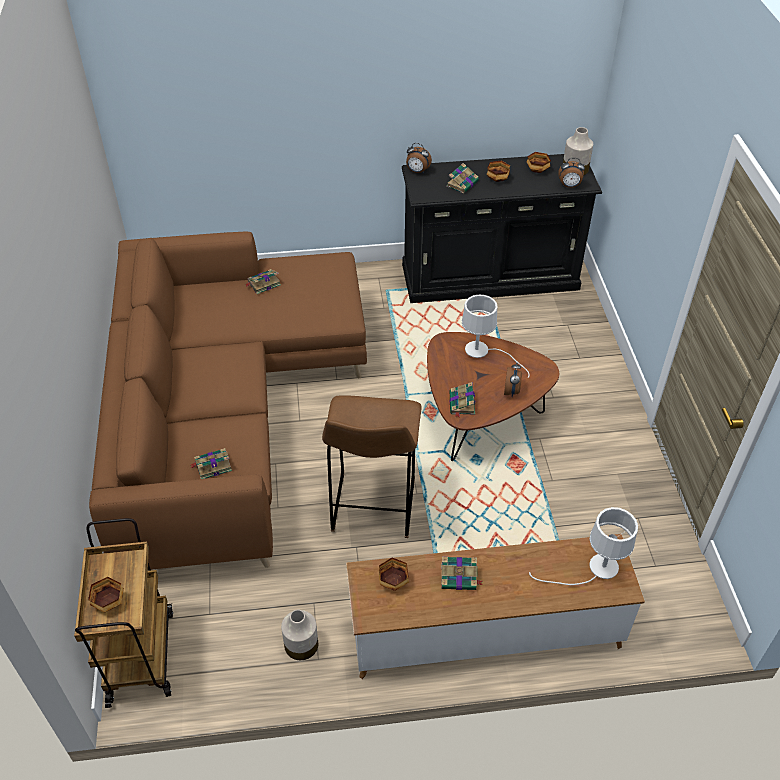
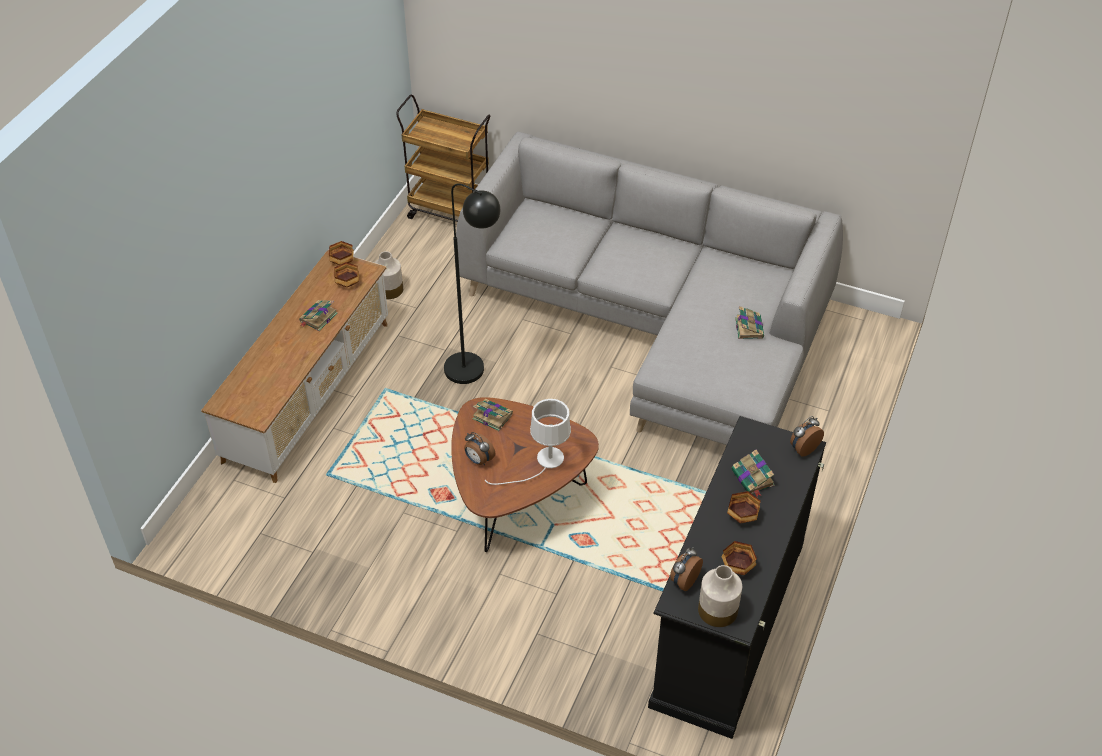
camera: 120 degrees right, 0 degrees up
(108, 601) = (439, 132): bowl -> bowl (343, 261)
(212, 466) = (536, 228): book -> none
(227, 410) = (658, 324): brown sofa -> grey sofa
(372, 508) = (474, 375): brown stool -> black floor lamp
(595, 571) = (250, 395): white table lamp -> none

